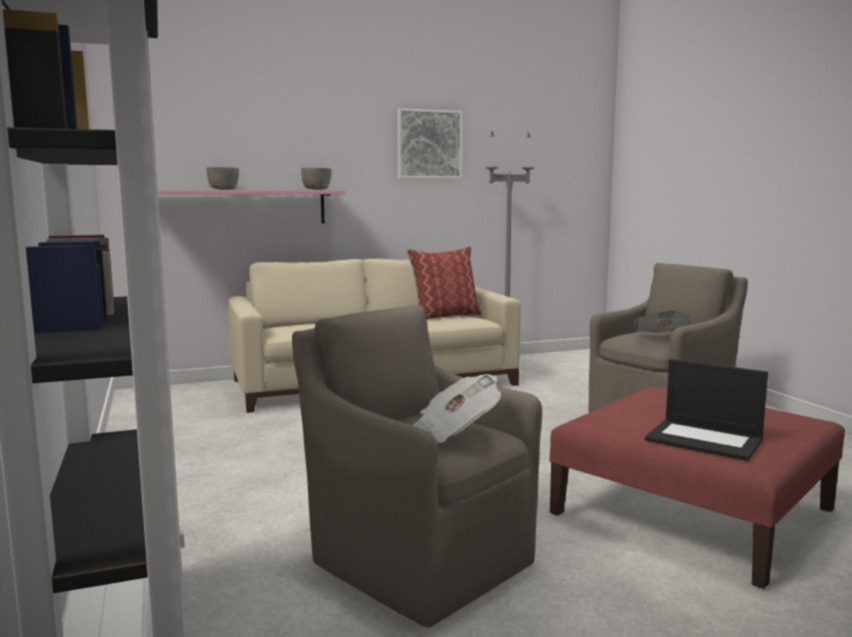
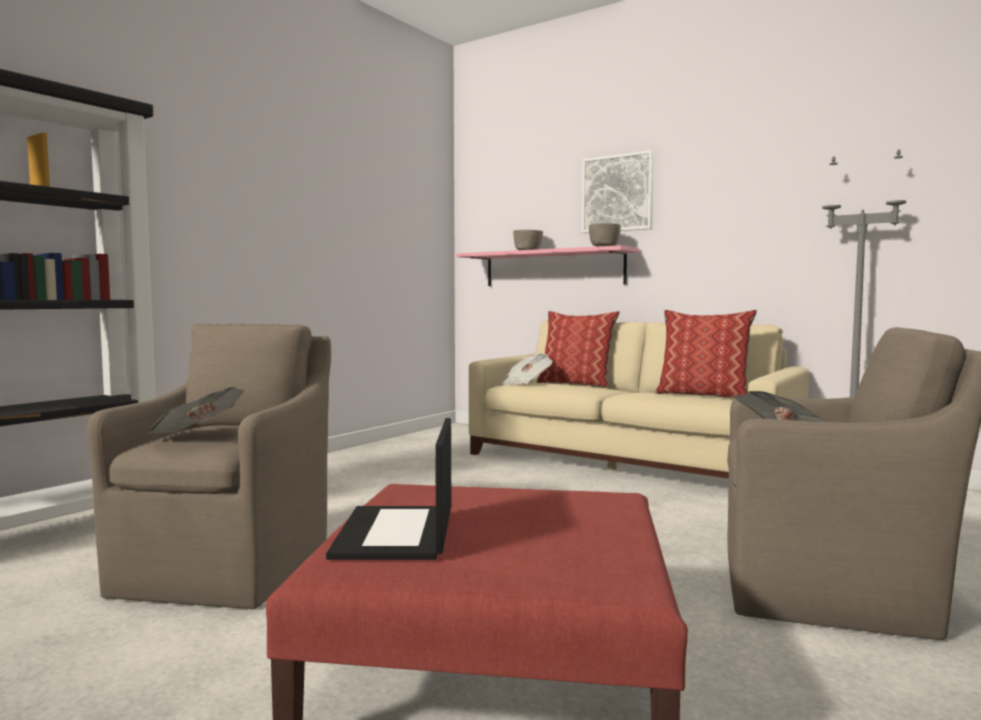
camera: 55 degrees right, 5 degrees down
(292, 329) = (526, 383): none -> newspaper
(313, 322) = (576, 384): none -> pillow
(429, 144) = (753, 187): picture -> picture (617, 193)

